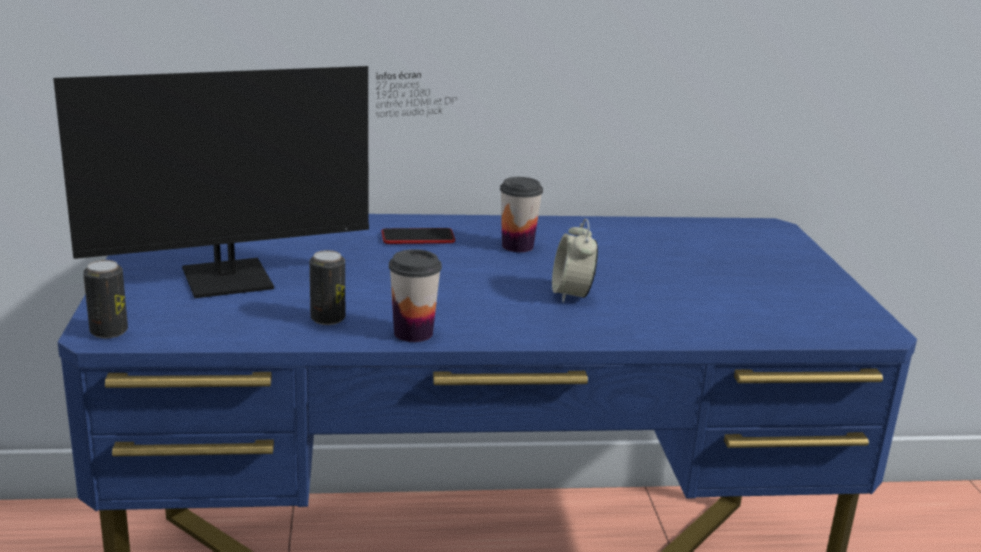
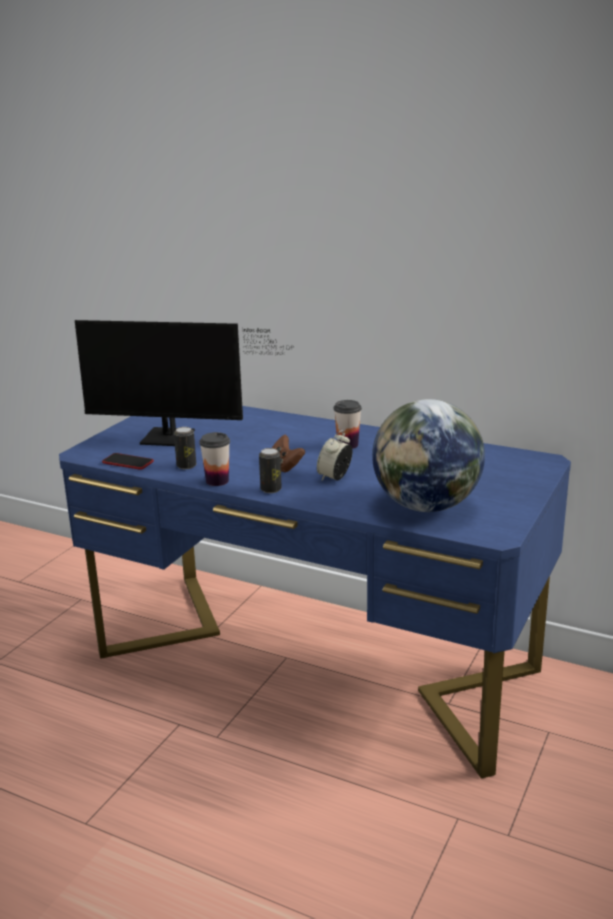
camera: 35 degrees right, 0 degrees up
(109, 331) = (83, 453): can -> can (271, 489)
(418, 238) = (296, 431): phone -> phone (128, 462)
(479, 291) = (285, 466): none -> brown game controller
(742, 310) = (426, 506): none -> globe

